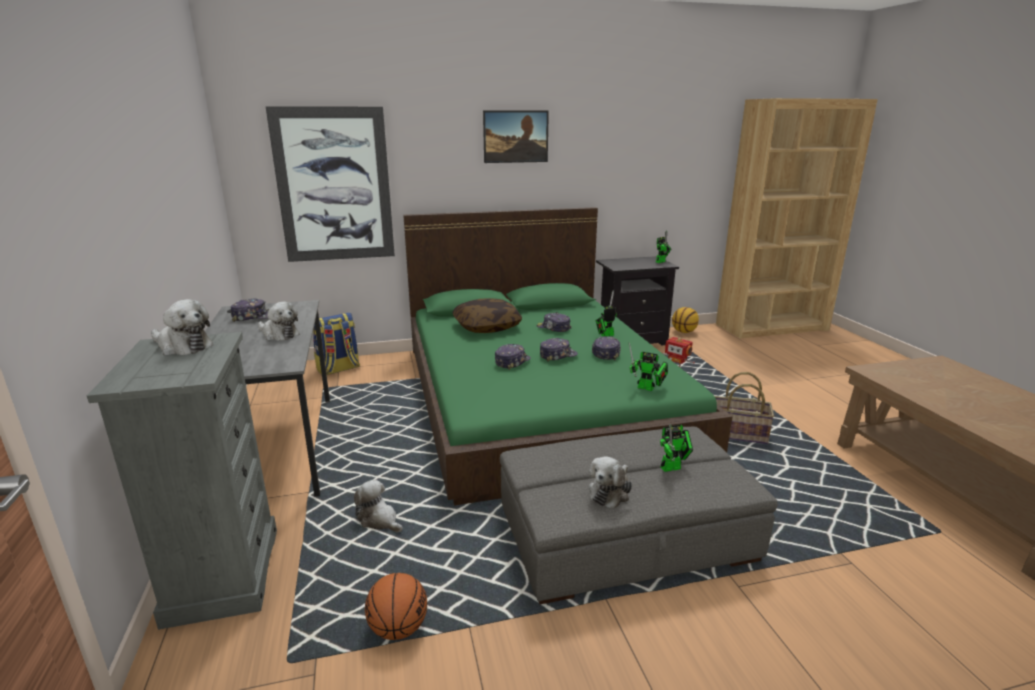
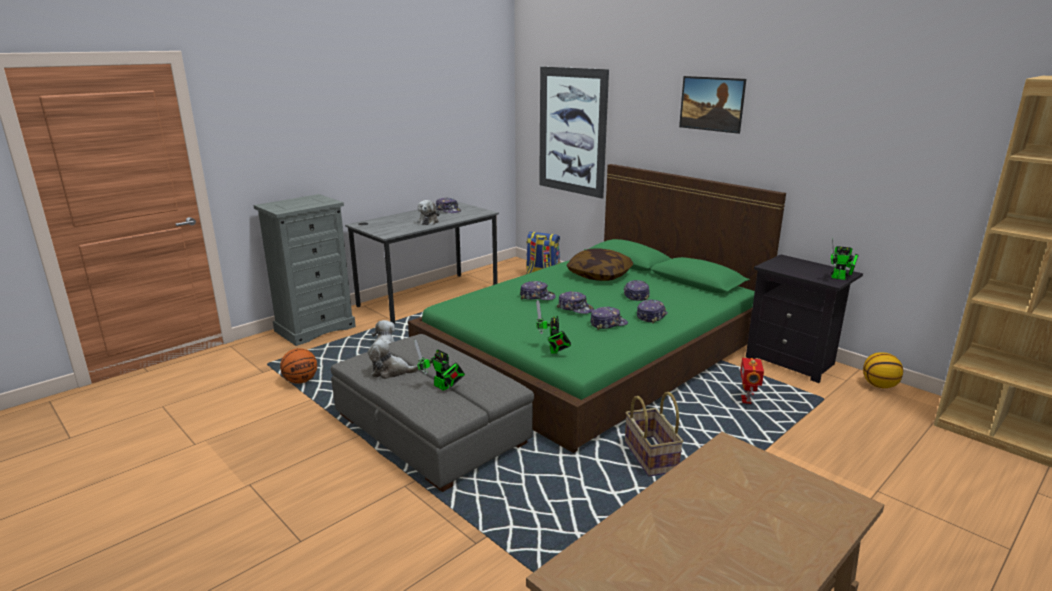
camera: 60 degrees right, 0 degrees up
(183, 346) = (315, 200): plush toy -> none
(605, 335) = (651, 316): toy robot -> cap

